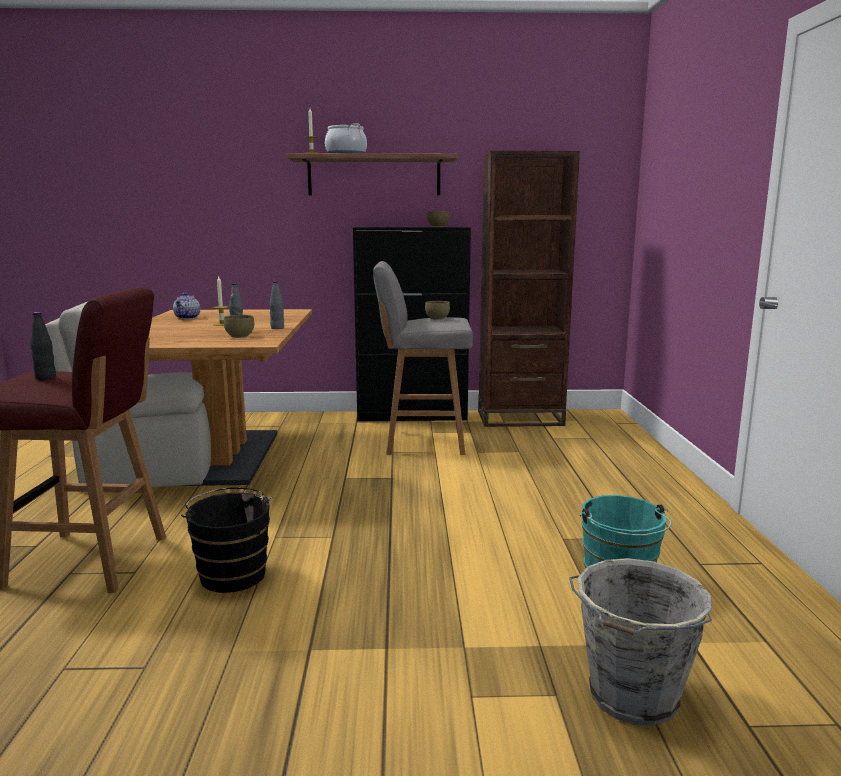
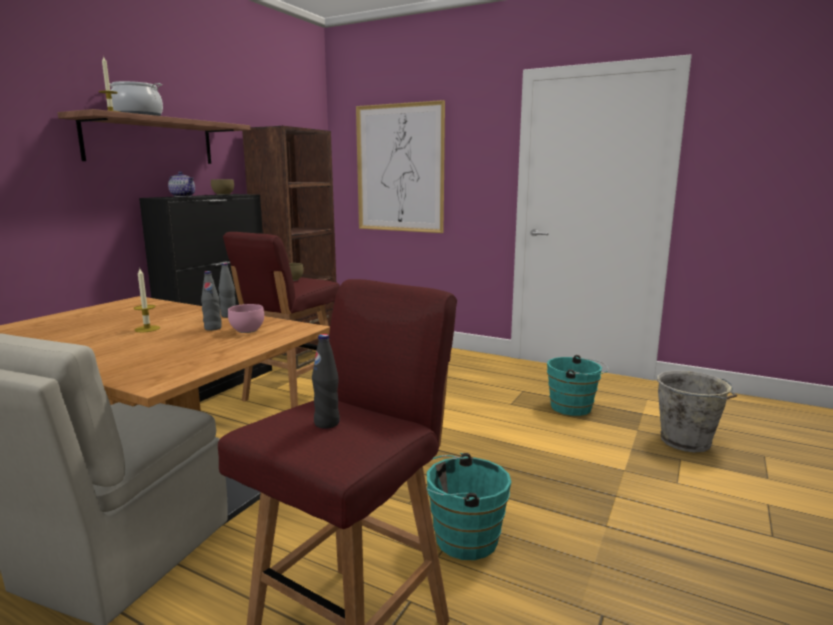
camera: 60 degrees left, 0 degrees up
(188, 318) = (52, 336): teapot -> teapot (183, 196)
(232, 573) = (461, 538): black bucket -> turquoise bucket
(241, 336) = (248, 330): brown bowl -> pink bowl
(422, 442) = (290, 396): grey stool -> red stool
(677, 196) = (400, 168): none -> picture

